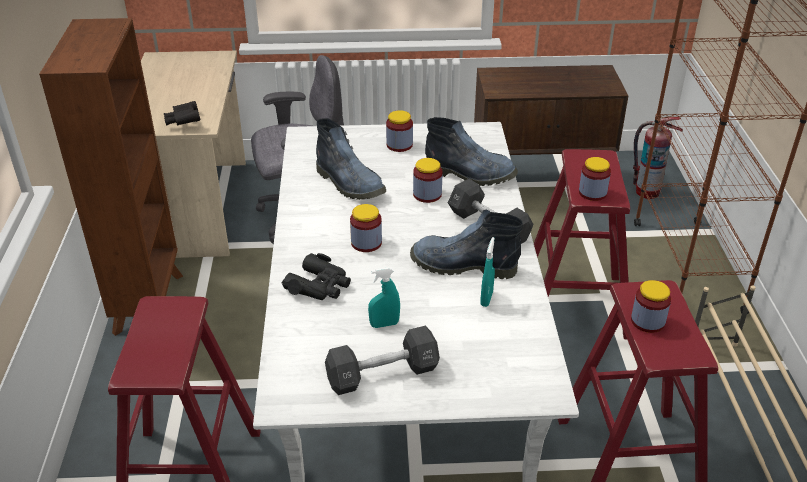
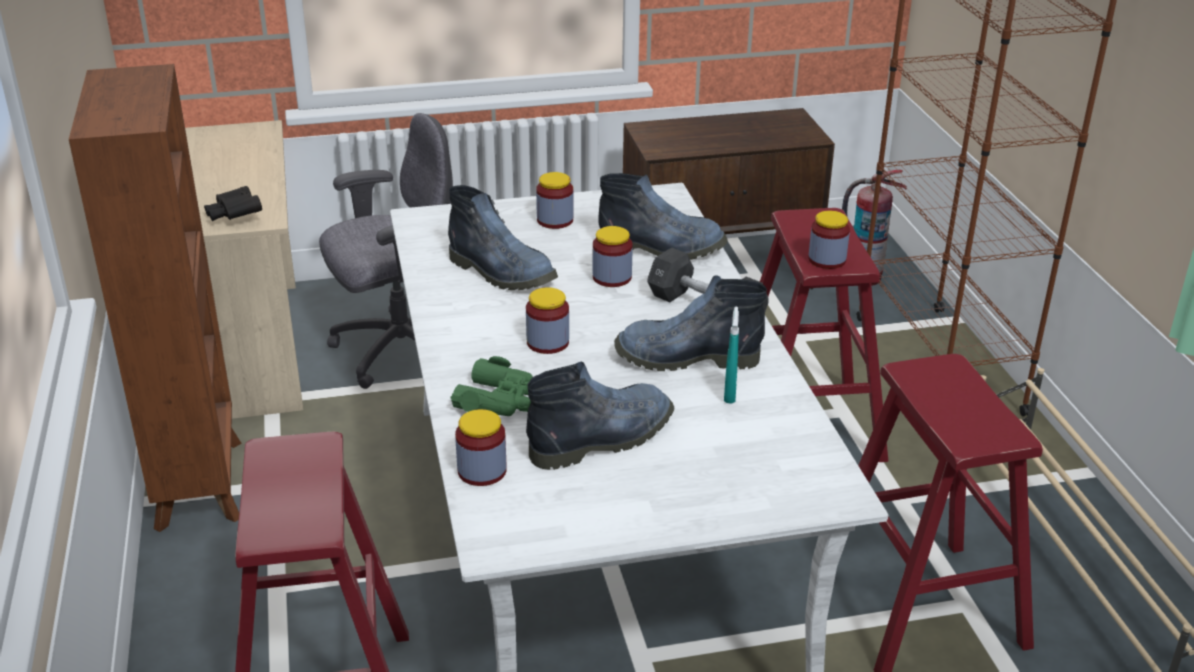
camera: 10 degrees left, 5 degrees down
(319, 286) = (500, 400): black binoculars -> green binoculars
(382, 374) = (619, 496): black dumbbell -> none
(384, 324) = (603, 437): turquoise spray bottle -> boot
(647, 321) = (940, 403): jar -> jar (482, 471)

